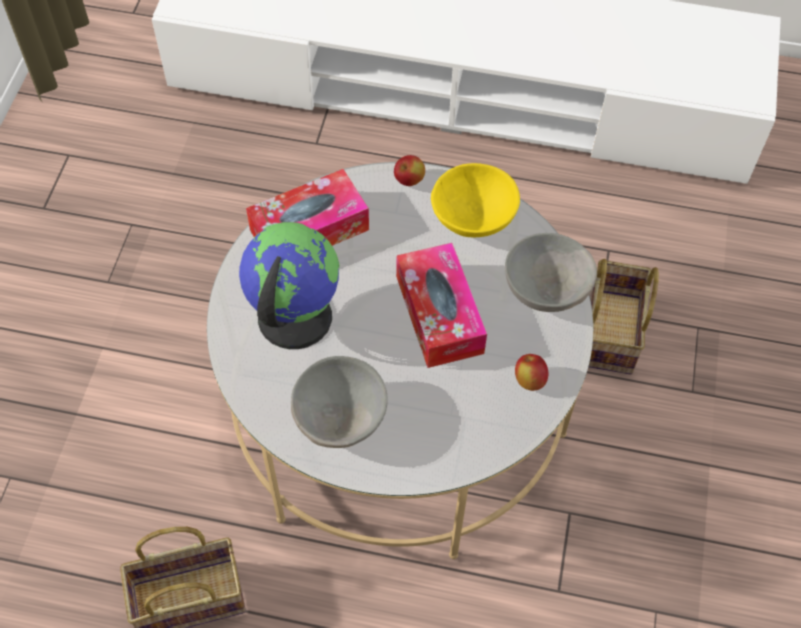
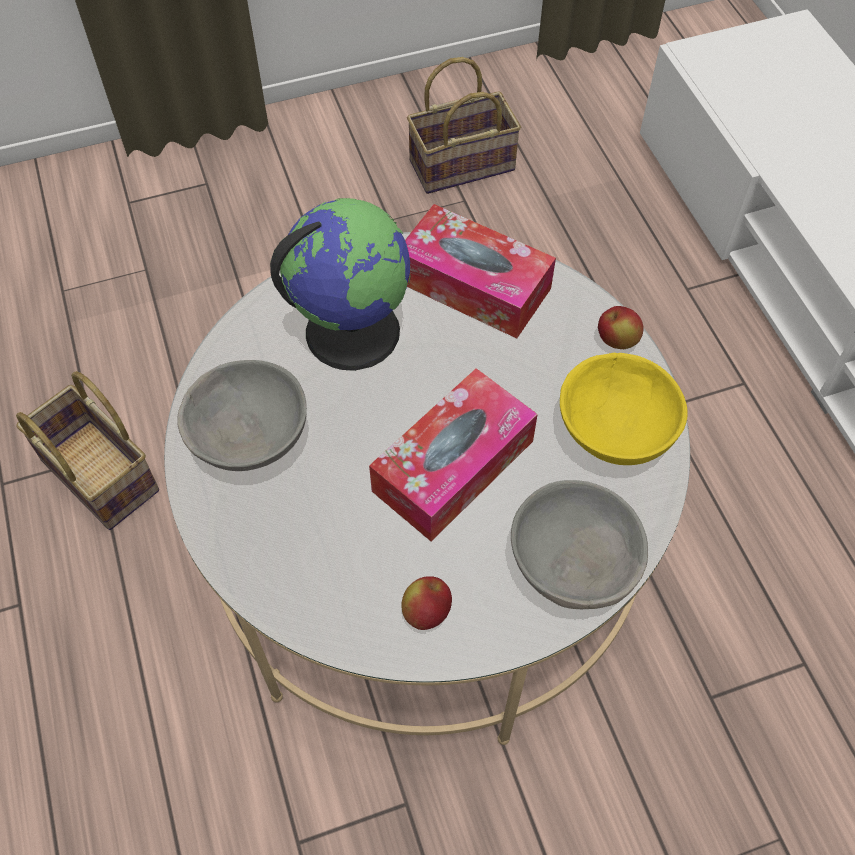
camera: 60 degrees right, 0 degrees up
(609, 329) = (690, 723): basket -> basket (463, 163)

